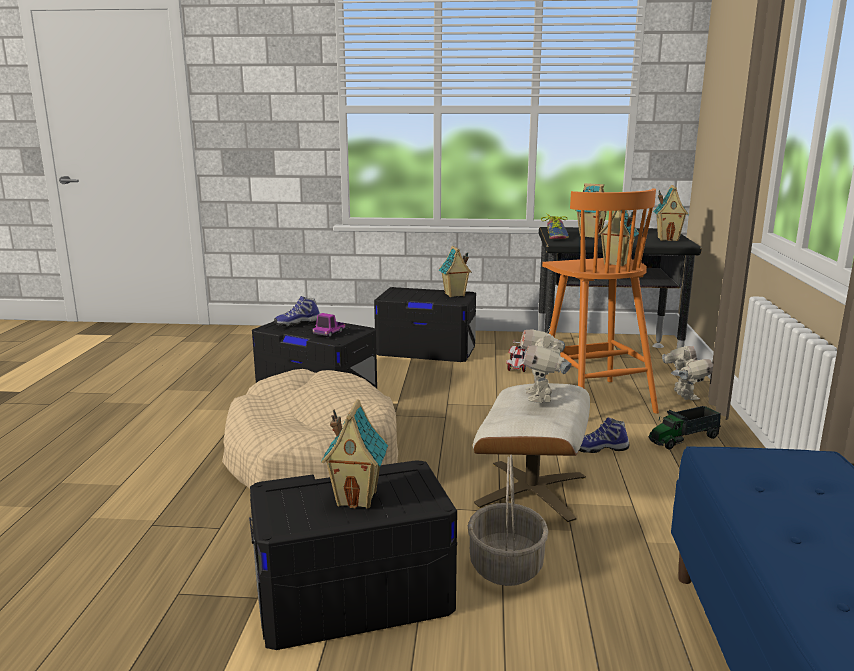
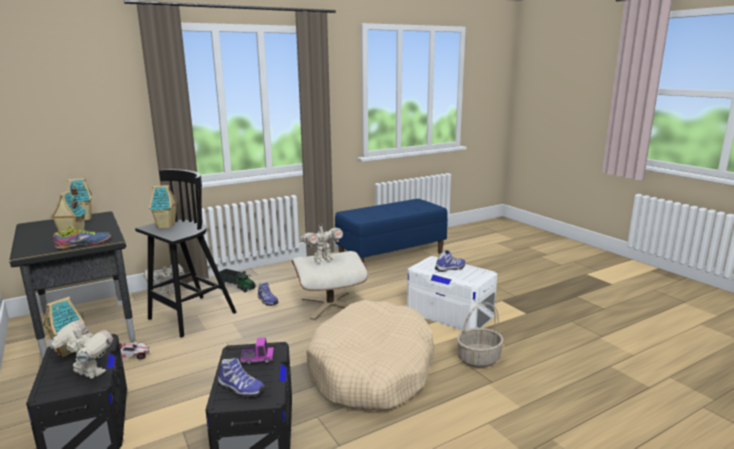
camera: 125 degrees left, 0 degrees up
(353, 596) = (450, 313): black storage box -> white storage box
(357, 498) = (450, 269): toy house -> shoe
(405, 297) = (87, 374): none -> toy robot
(507, 566) = (393, 295): basket -> basket (478, 359)
(593, 398) = (190, 317): orange stool -> black stool

